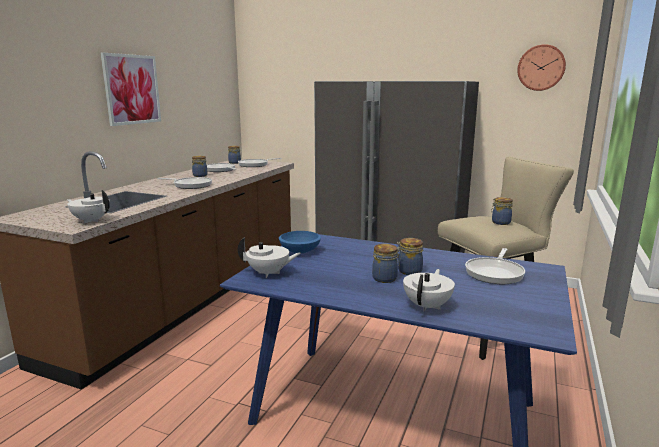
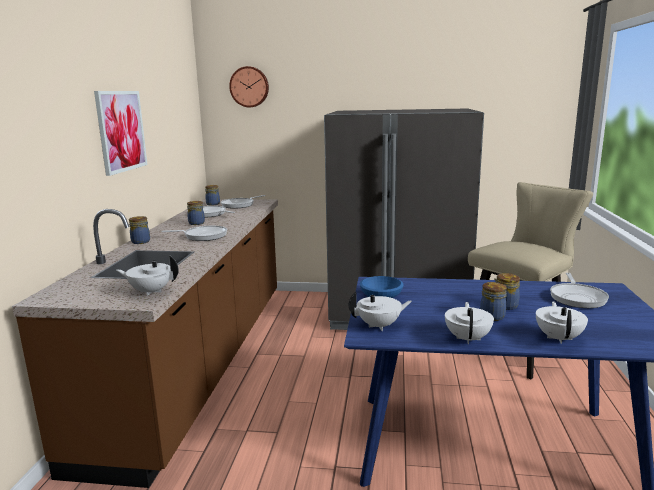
camera: 15 degrees left, 0 degrees up
(336, 294) = (468, 338): none -> white teapot
(500, 222) = (530, 246): jar -> jar (140, 241)
(541, 68) = (525, 94): wall clock -> wall clock (249, 87)

